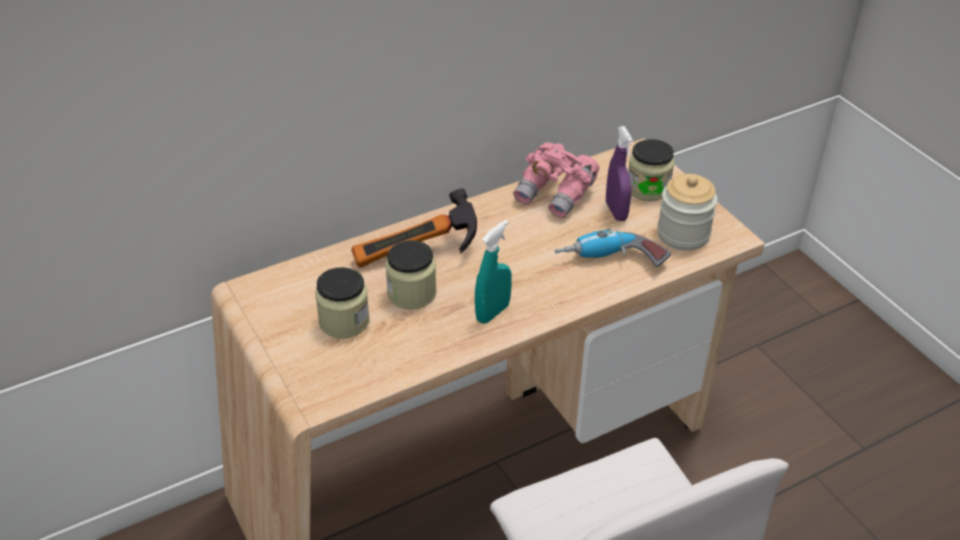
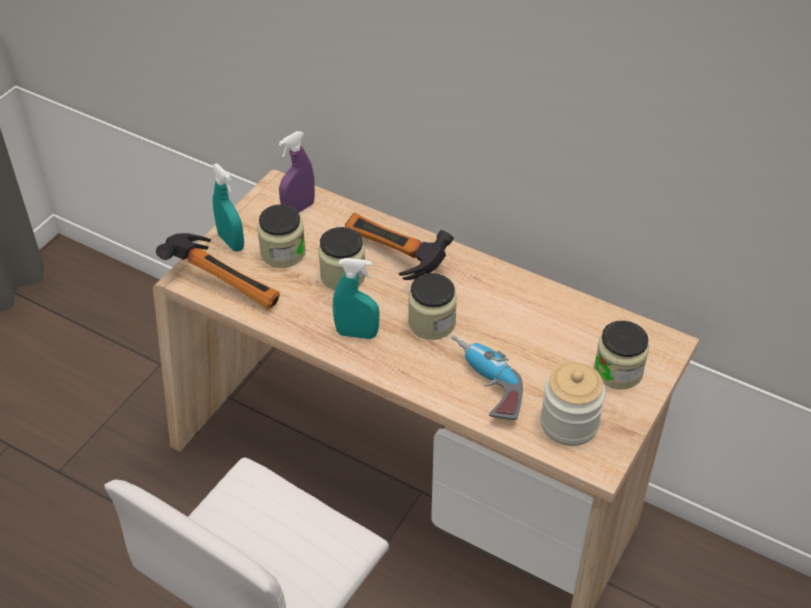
camera: 60 degrees right, 5 degrees up
(293, 352) = (231, 242): none -> turquoise spray bottle
(348, 375) = (227, 282): none -> hammer
(517, 262) = (432, 323): none -> jar
(555, 194) = (548, 310): pink binoculars -> none
(616, 211) = (560, 361): purple spray bottle -> purple spray bottle (298, 209)

